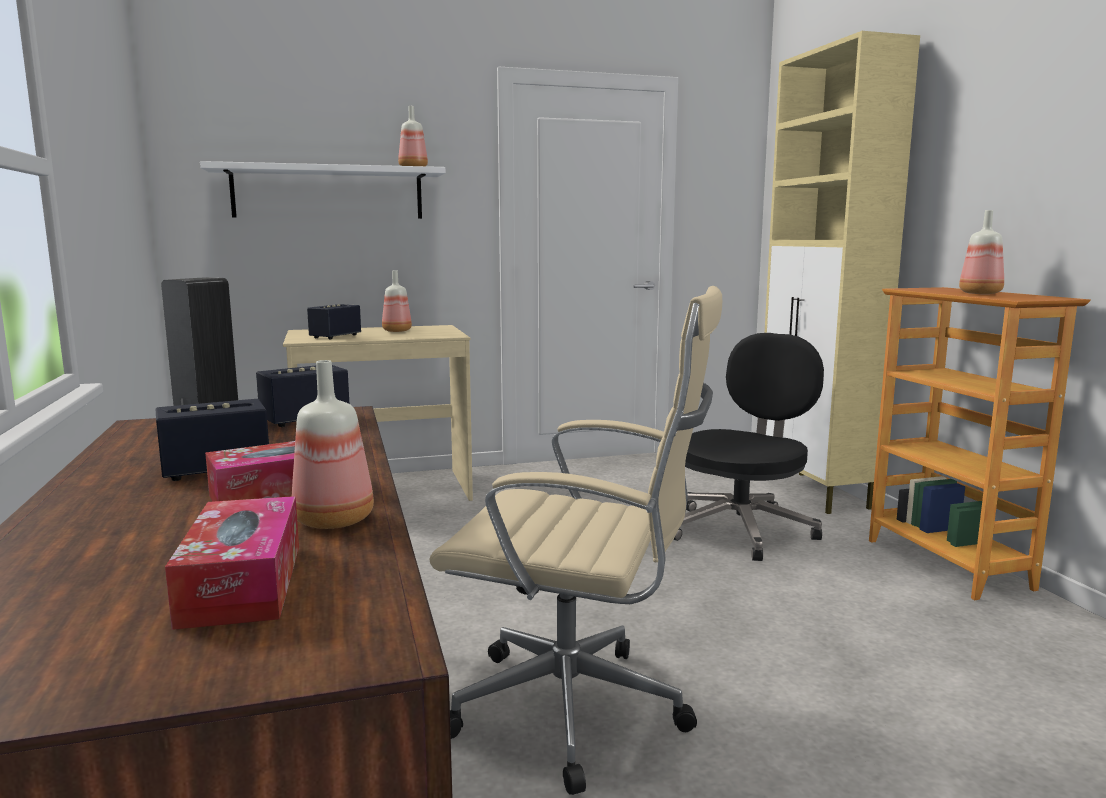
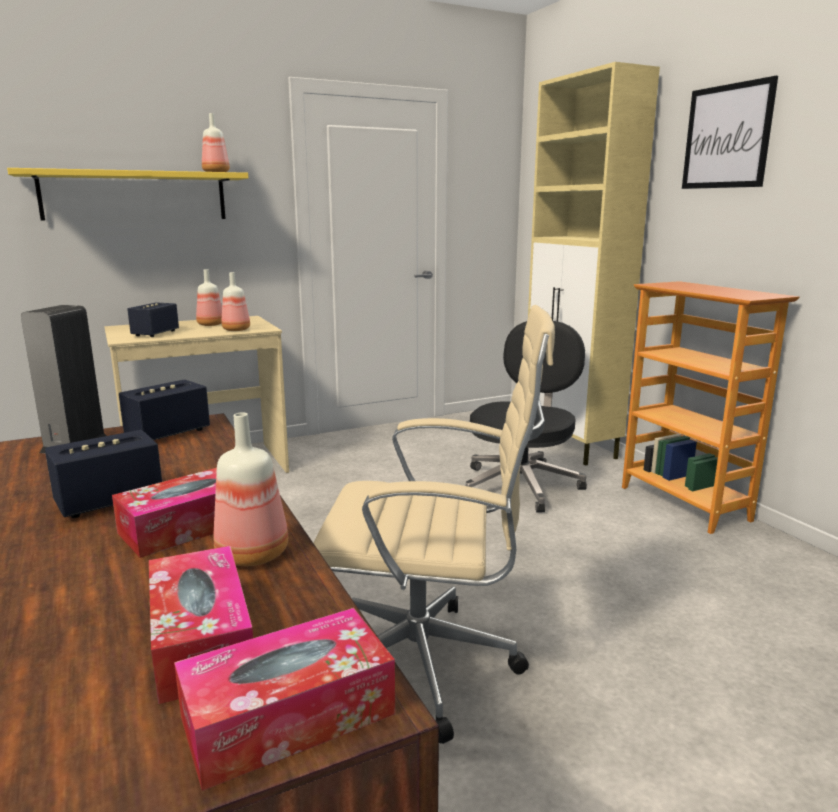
camera: 10 degrees left, 5 degrees up
(294, 650) = (288, 715): none -> tissue box
(328, 193) = (135, 196): white shelf -> yellow shelf
(981, 293) = (715, 290): bottle -> bottle (237, 330)
(999, 110) = (727, 137): none -> picture

